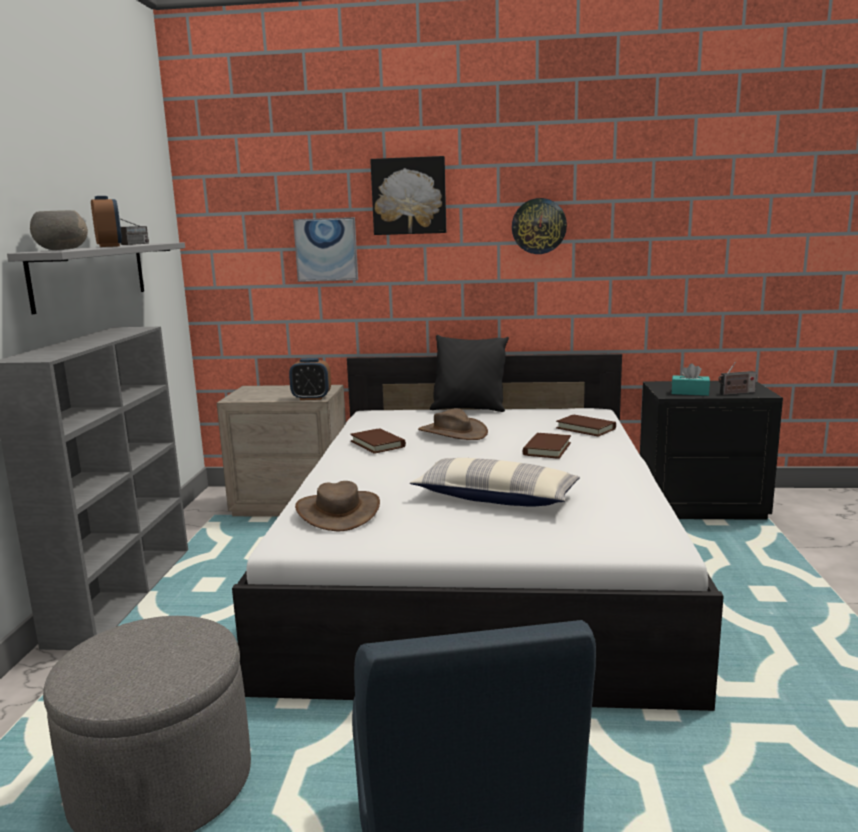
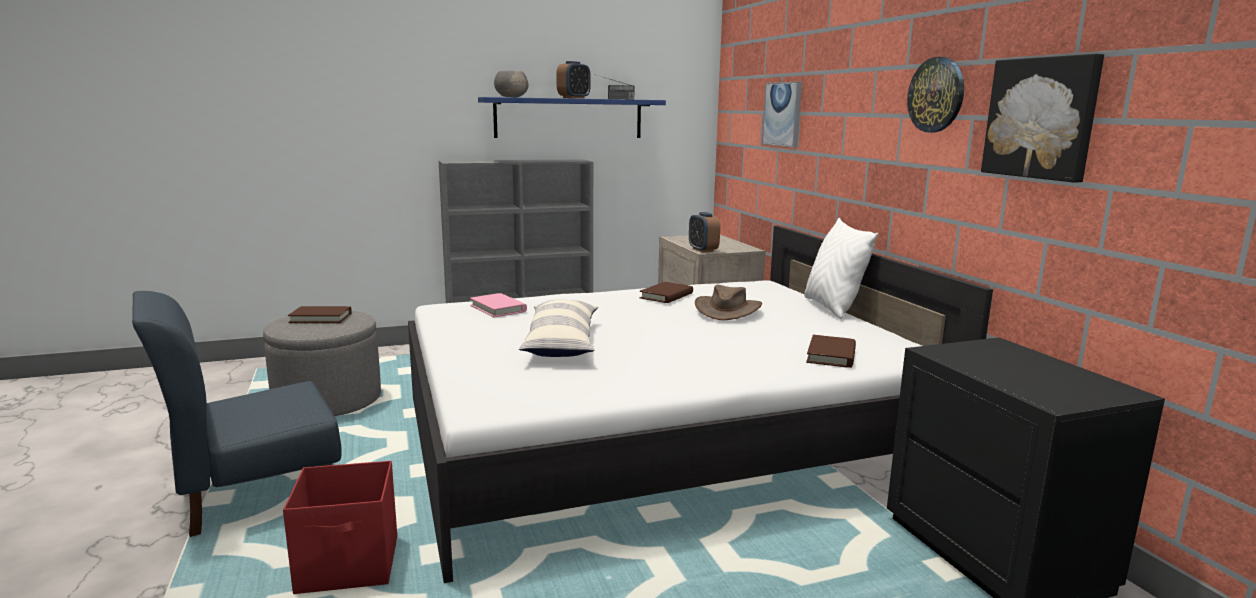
camera: 65 degrees right, 0 degrees up
(90, 274) = (569, 118): grey shelf -> blue shelf
(338, 512) = (498, 308): brown hat -> pink book
(409, 196) = (838, 58): picture -> picture (1042, 118)
(468, 409) = (832, 308): black pillow -> white pillow
(547, 449) = (727, 346): brown book -> brown book (321, 318)
(671, 772) = (350, 566): none -> red storage box
(689, 392) = (971, 360): turquoise tissue box -> none
(736, 393) = (1022, 385): radio -> none

